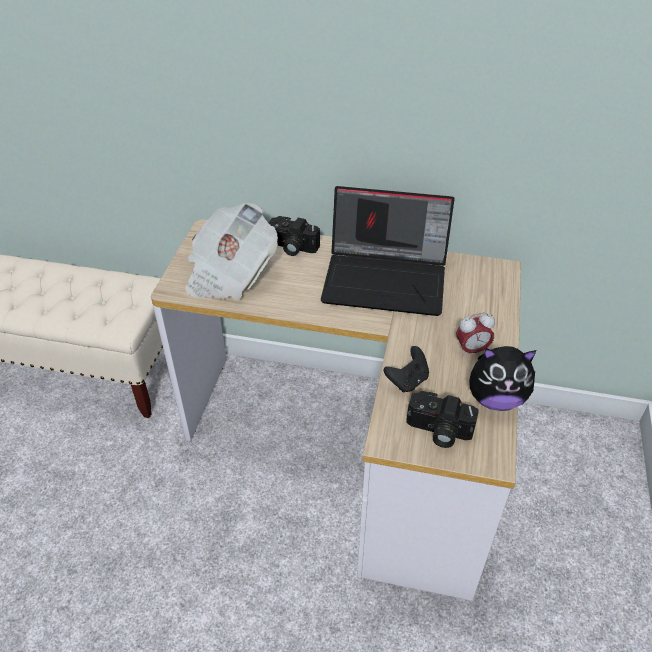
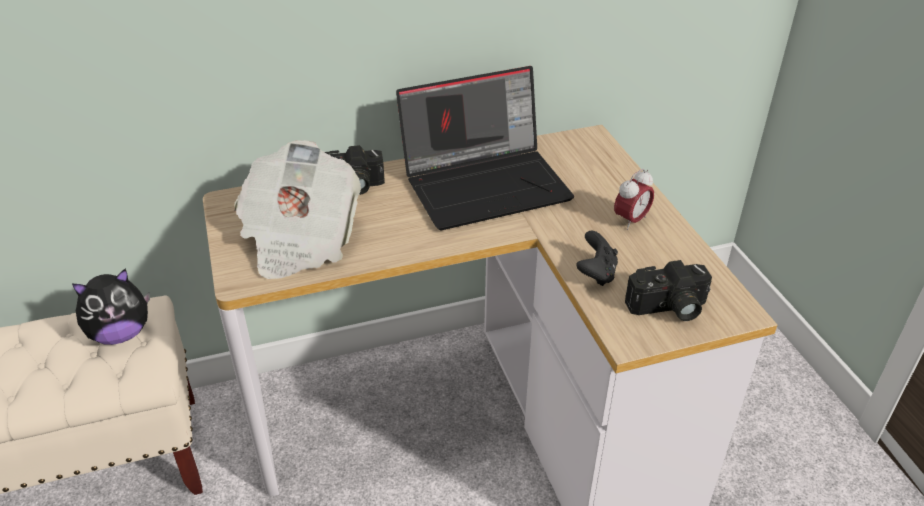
camera: 30 degrees left, 5 degrees down
(495, 398) = (692, 256): plush toy -> plush toy (121, 334)

